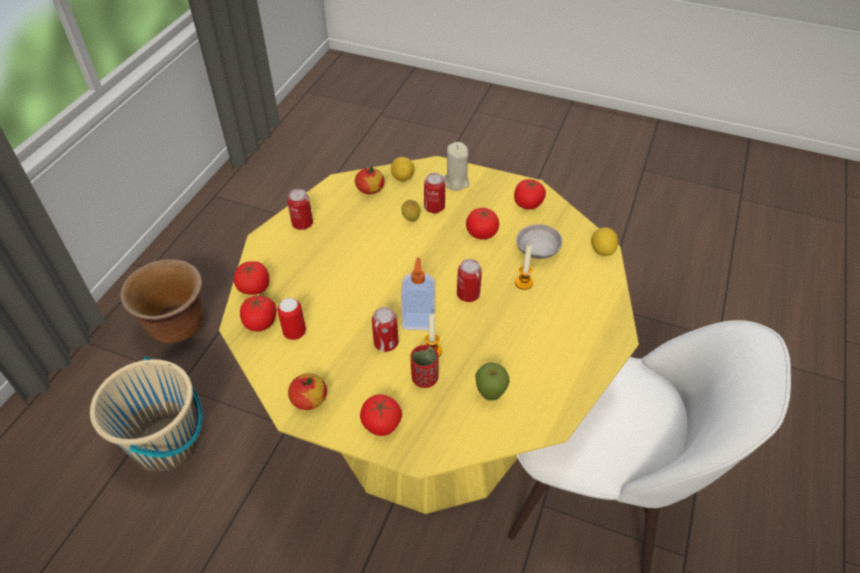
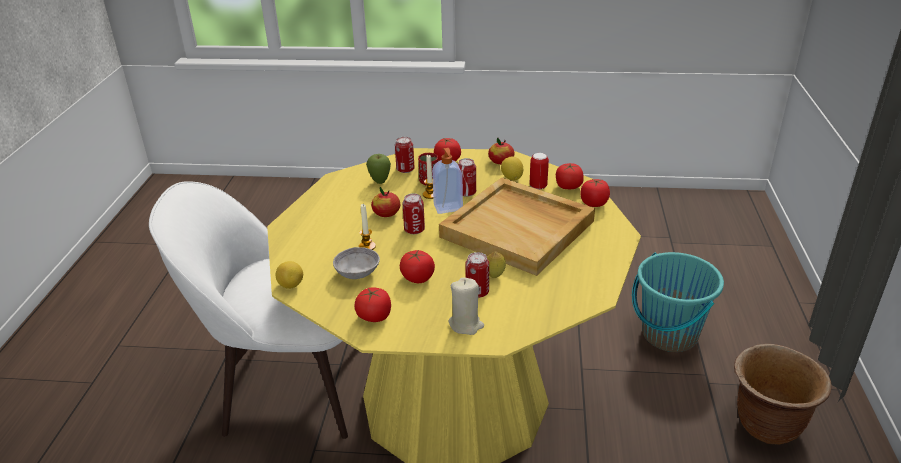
camera: 165 degrees right, 15 degrees down
(167, 444) = (669, 334): beige bucket -> turquoise bucket
(302, 224) = (599, 252): can -> can (405, 169)
(358, 270) = (519, 229): none -> beige tray
(370, 189) = (558, 297): apple -> apple (386, 213)
(402, 178) = (530, 317): lemon -> lemon (512, 178)

